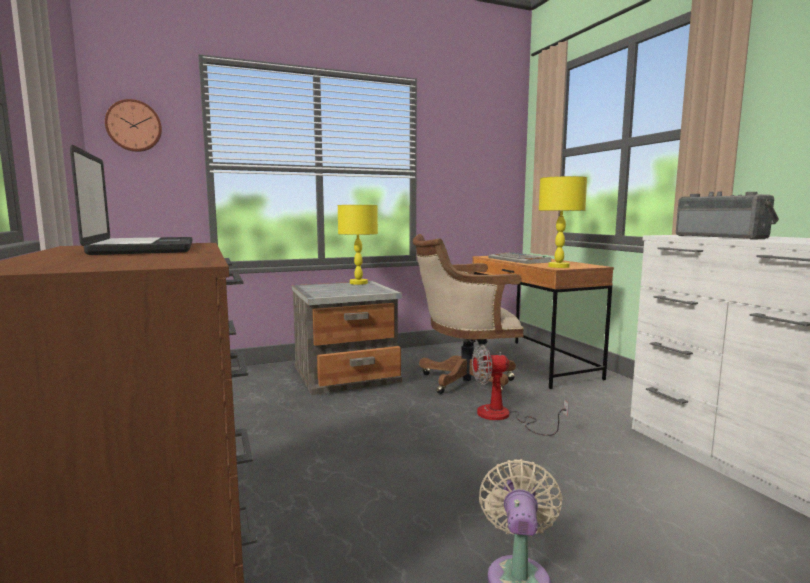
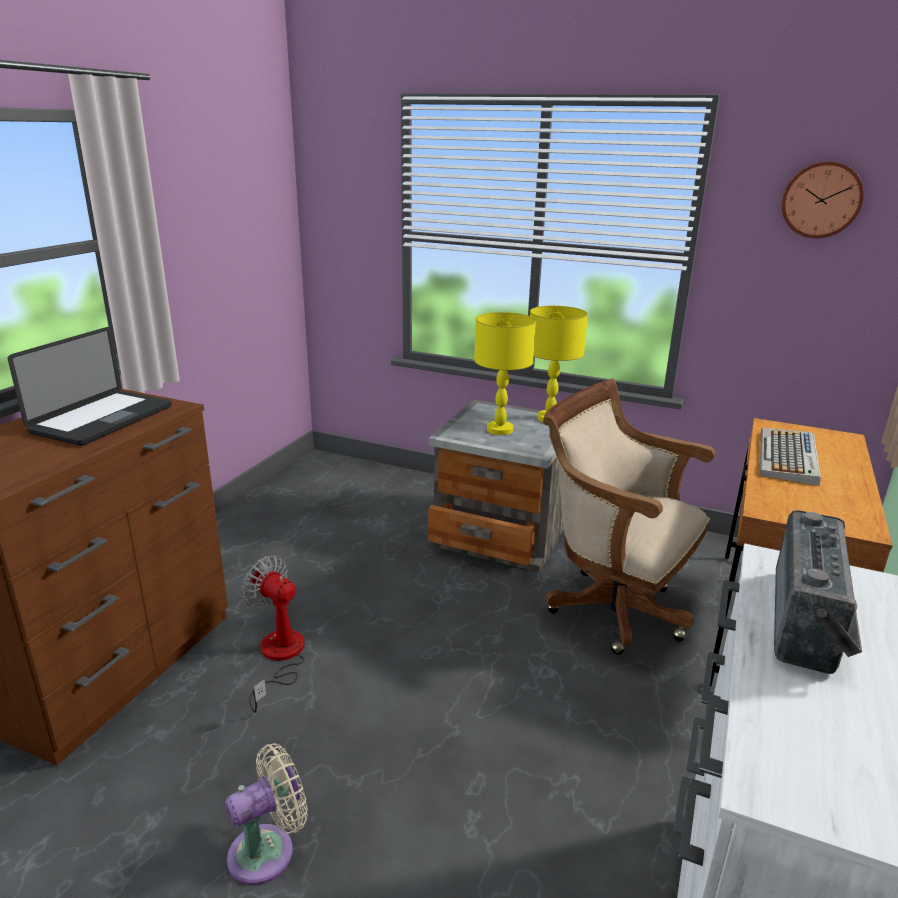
camera: 45 degrees right, 15 degrees up
(134, 126) = (337, 188): wall clock -> wall clock (821, 199)
(504, 417) = (562, 689): fan -> fan (279, 657)
(558, 266) = (781, 506): yellow table lamp -> yellow table lamp (499, 430)

